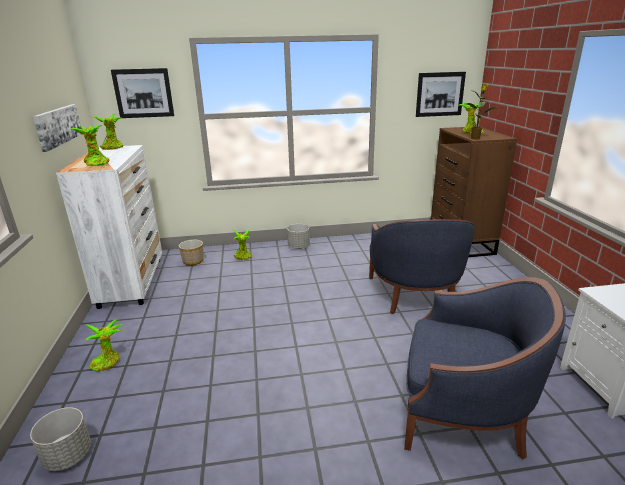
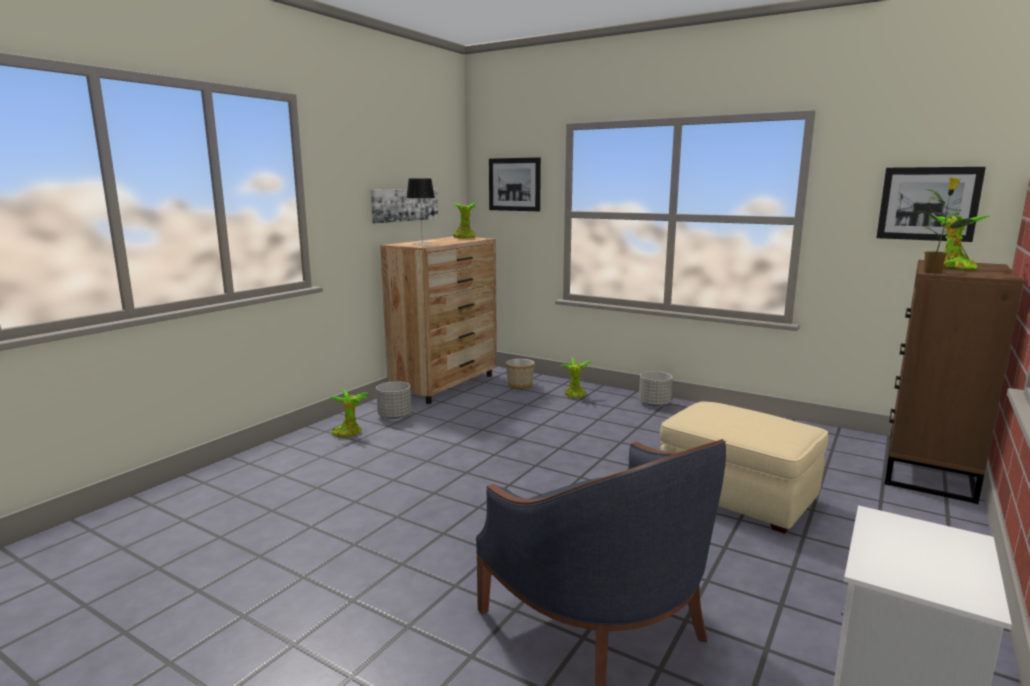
camera: 40 degrees right, 10 degrees down
(68, 455) = (249, 477): grey planter -> grey planter (394, 416)
(96, 163) = (422, 243): potted plant -> table lamp
(132, 281) = (445, 385): white dresser -> brown dresser
(415, 294) = (735, 496): blue armchair -> beige ottoman

